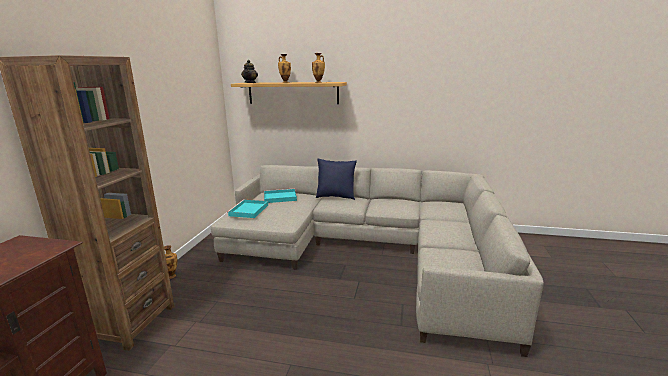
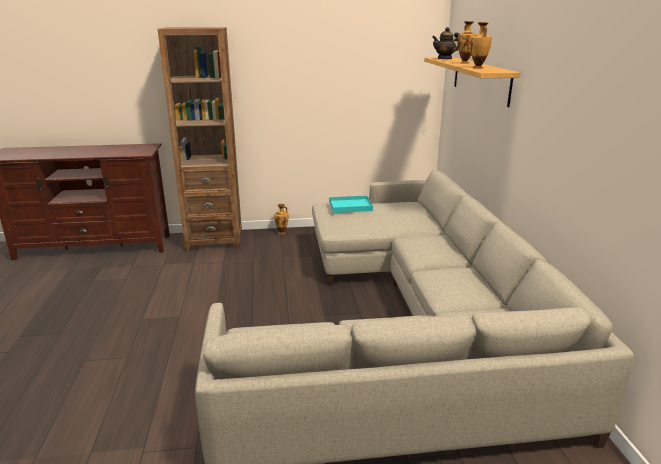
camera: 70 degrees right, 5 degrees up
(279, 197) = (401, 211): turquoise tray -> none
(336, 197) = (445, 240): blue pillow -> none

